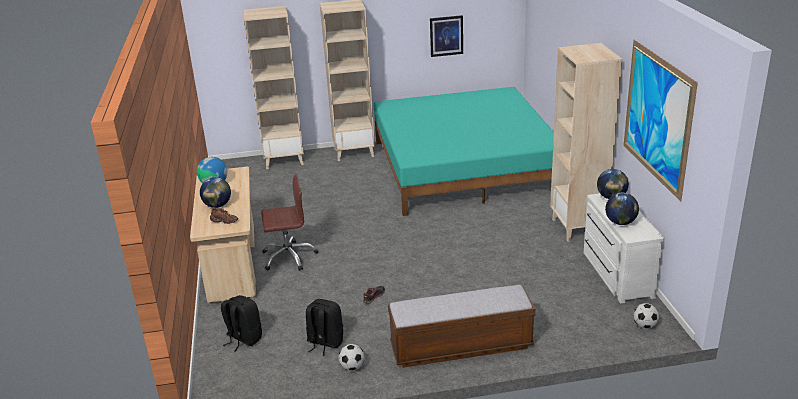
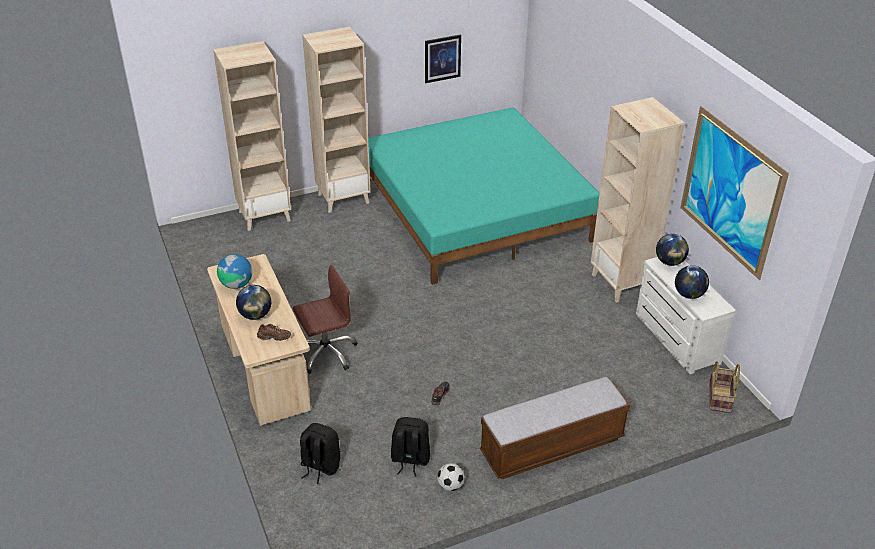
camera: 15 degrees left, 10 degrees up
(645, 325) = (720, 398): football -> basket

